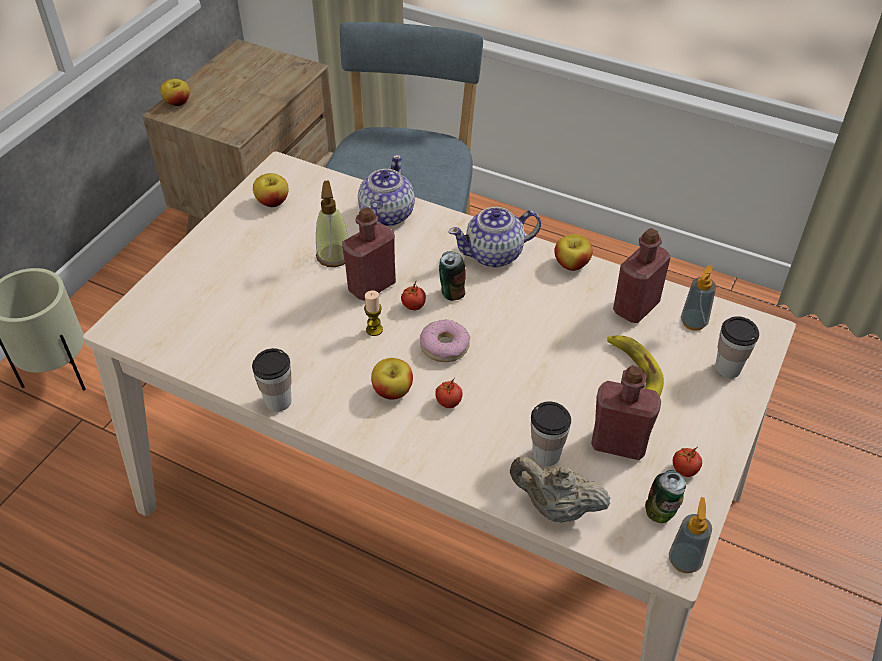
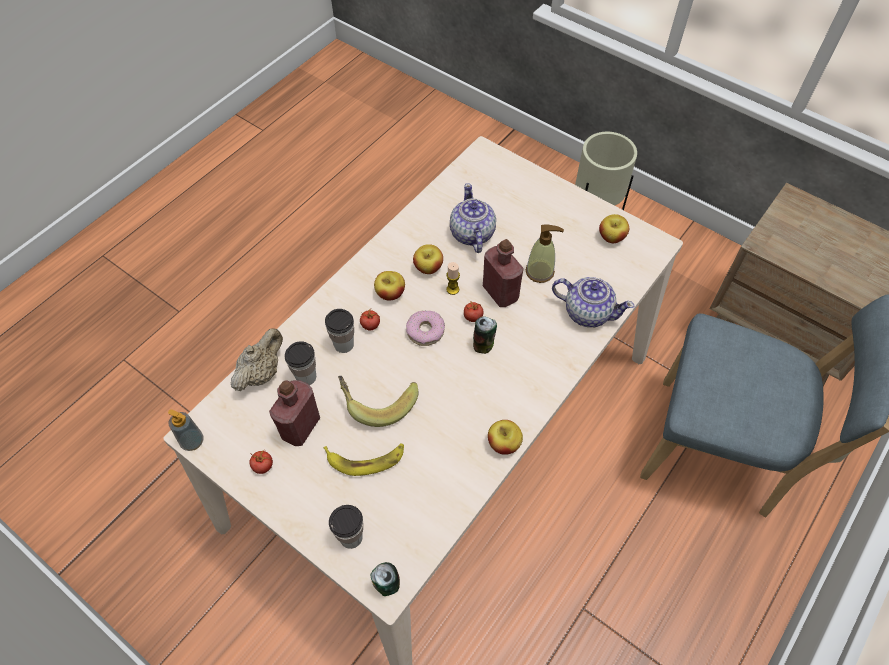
camera: 100 degrees right, 10 degrees up
(177, 102) = (808, 205): apple -> apple (428, 267)
(278, 401) = (398, 230): cup -> cup (344, 344)
(495, 254) = (525, 385): teapot -> teapot (471, 234)
(556, 375) = (378, 401): none -> banana
(636, 307) = (439, 483): red bottle -> none
(661, 513) = (233, 438): can -> can (387, 586)
(693, 322) = (411, 527): soap dispenser -> none

